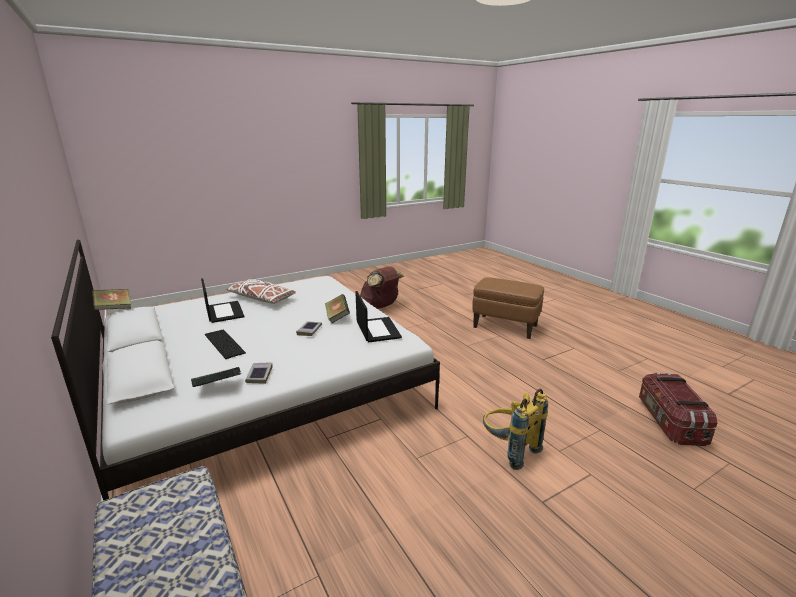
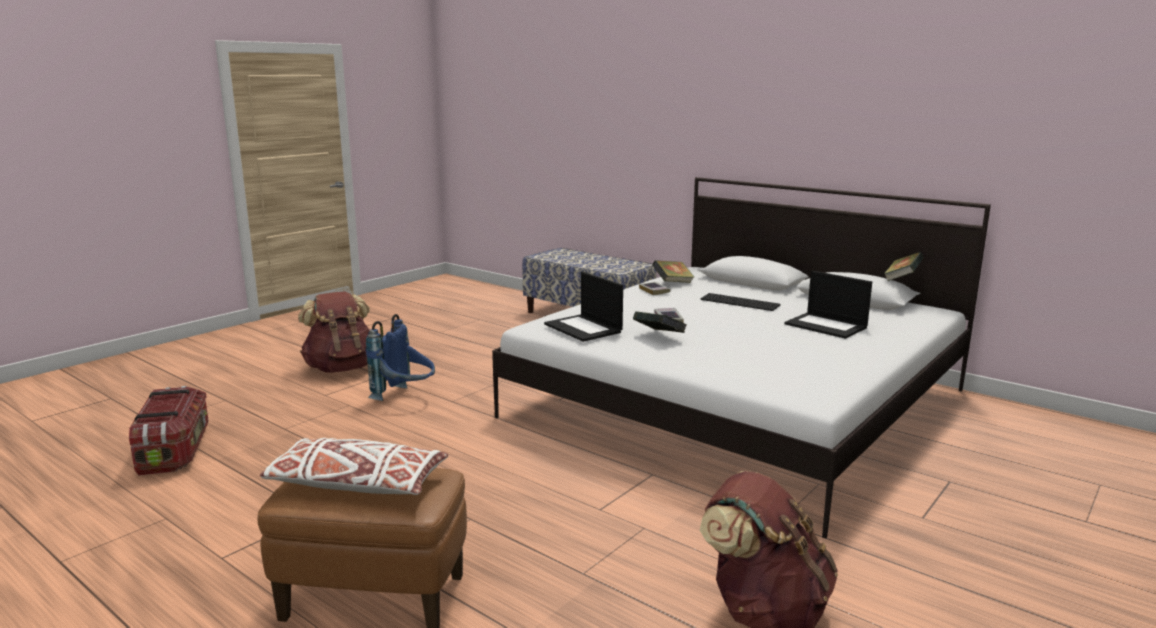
camera: 160 degrees right, 5 degrees down
(262, 298) = (825, 348): white pillow -> white pillow (356, 484)
(509, 450) = (406, 398): yellow backpack -> blue backpack
(598, 535) = (342, 368): none -> brown backpack

